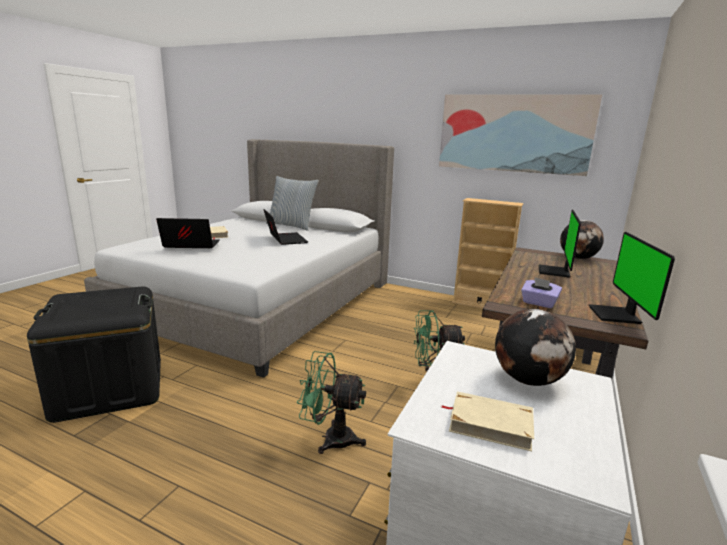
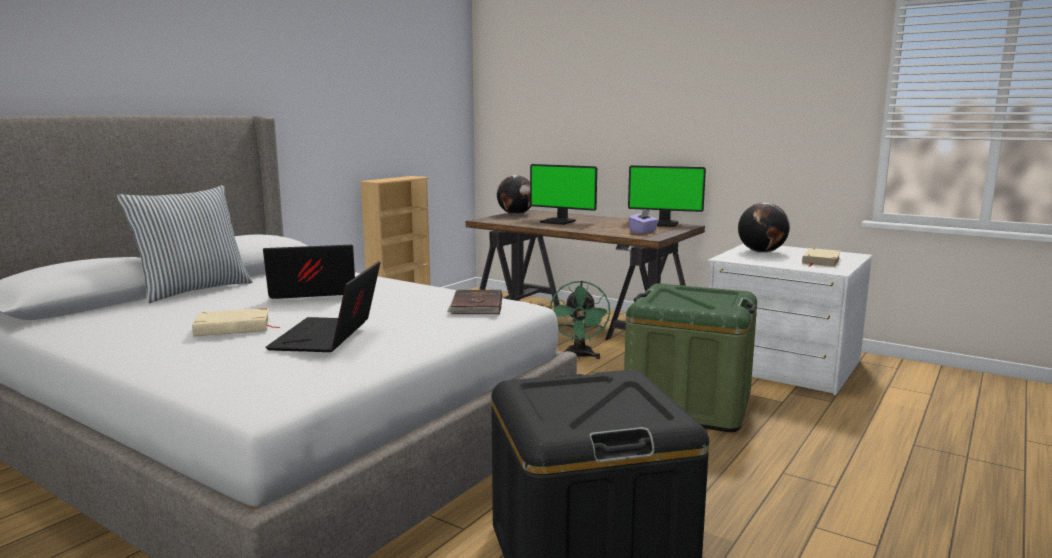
camera: 80 degrees left, 5 degrees down
(250, 265) = (475, 305): none -> brown book
(330, 438) = (688, 404): green fan -> green storage box
(513, 133) = (387, 93): picture -> none

